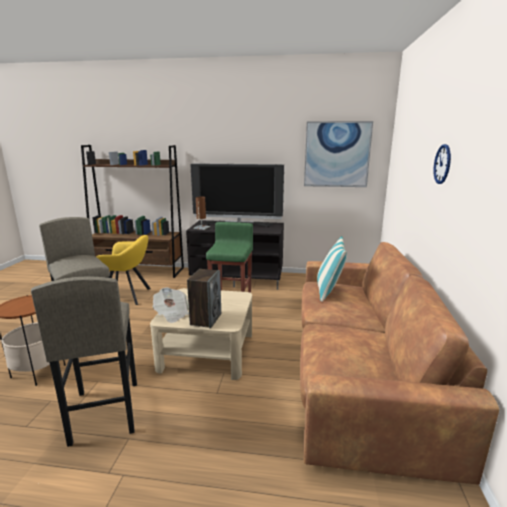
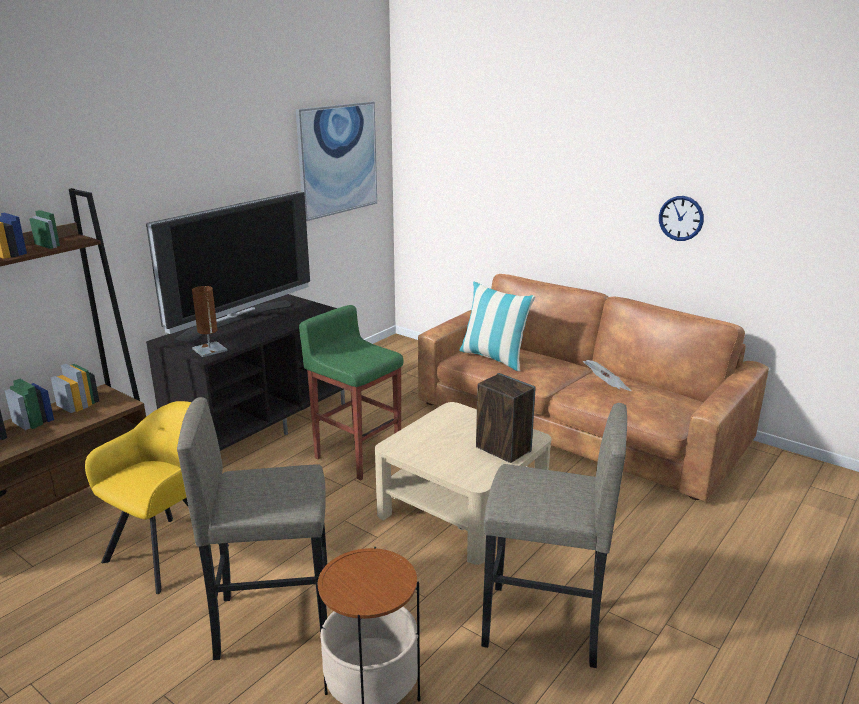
camera: 60 degrees left, 5 degrees up
(171, 314) = (462, 470): newspaper -> newspaper (606, 387)
(442, 164) = (593, 170): wall clock -> wall clock (681, 218)

